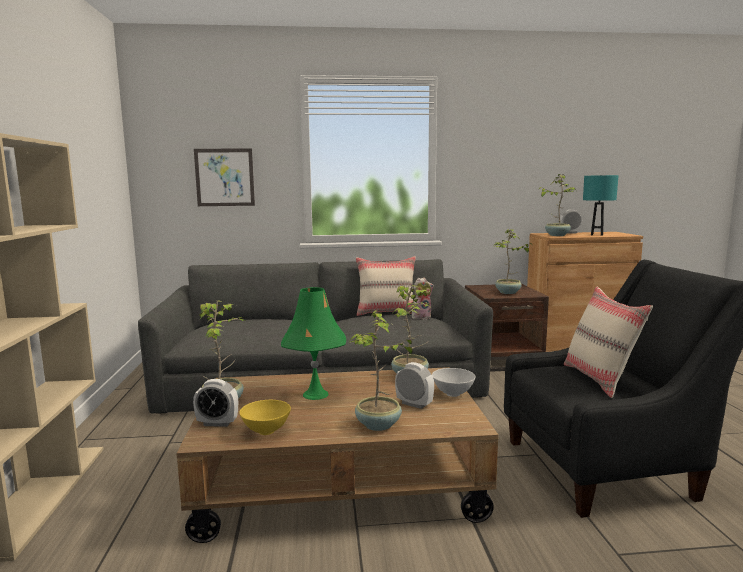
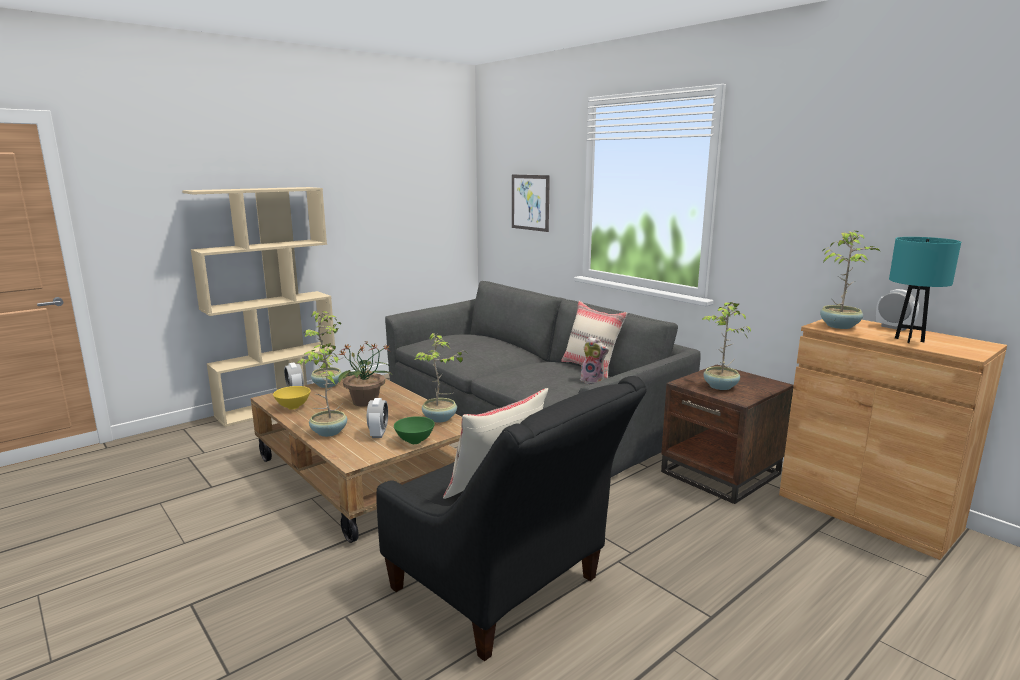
camera: 55 degrees right, 5 degrees up
(315, 394) = (366, 402): green table lamp -> potted plant
(453, 394) = (415, 441): white bowl -> green bowl

